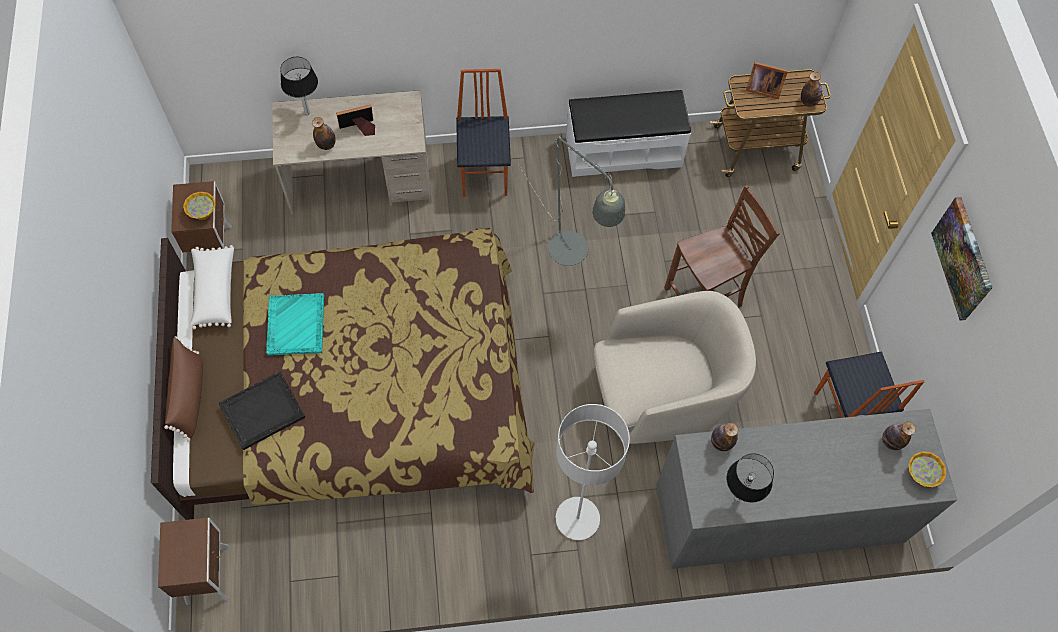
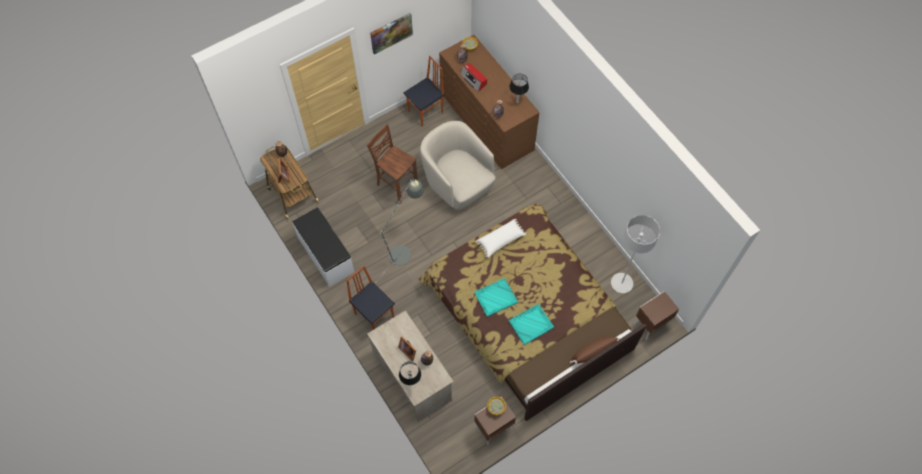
camera: 115 degrees left, 0 degrees up
(214, 291) = (535, 375): white pillow -> white pillow (501, 240)
(261, 411) = (581, 314): black tray -> none
(375, 295) = (495, 298): none -> turquoise tray
(485, 174) = (374, 314): chair -> chair turned 75 degrees clockwise
(577, 519) = (534, 192): grey floor lamp -> grey floor lamp (621, 283)
(778, 512) = (486, 121): grey dresser -> brown dresser
(830, 441) = (473, 79): none -> radio

